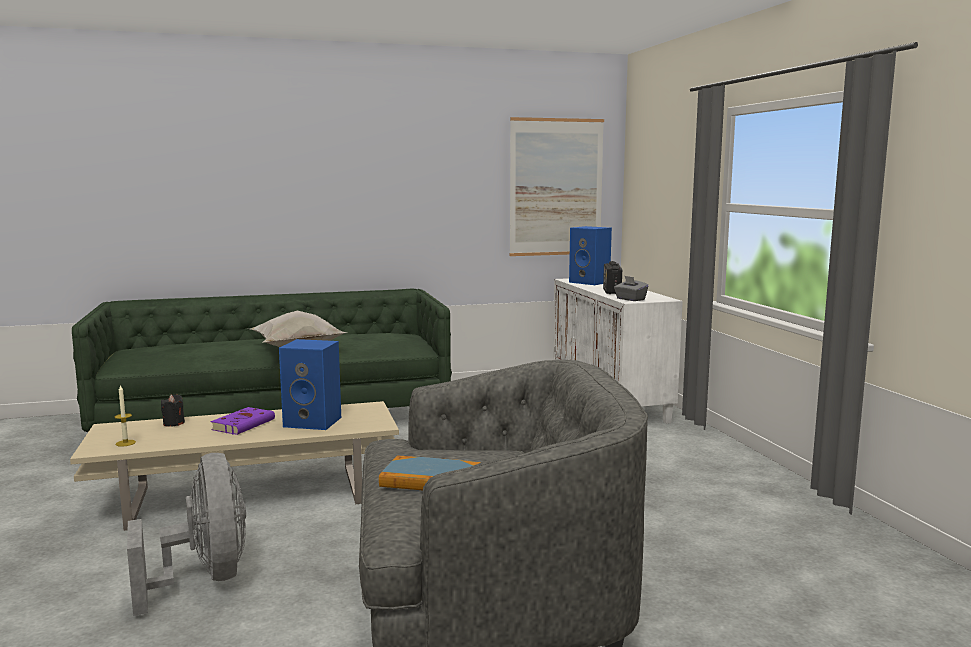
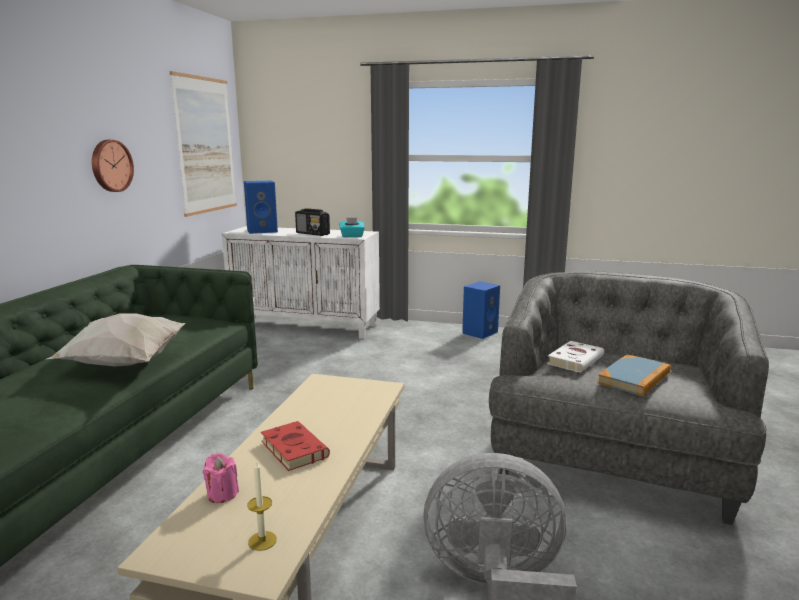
camera: 60 degrees left, 5 degrees up
(174, 423) = (222, 494): black candle -> pink candle
(244, 424) = (293, 448): purple book -> red book
(314, 422) = (335, 412): blue speaker -> blue speaker (480, 332)
(418, 203) = (110, 165): none -> wall clock
(462, 453) = (576, 360): none -> white book
(630, 299) = (352, 236): grey tissue box -> turquoise tissue box

